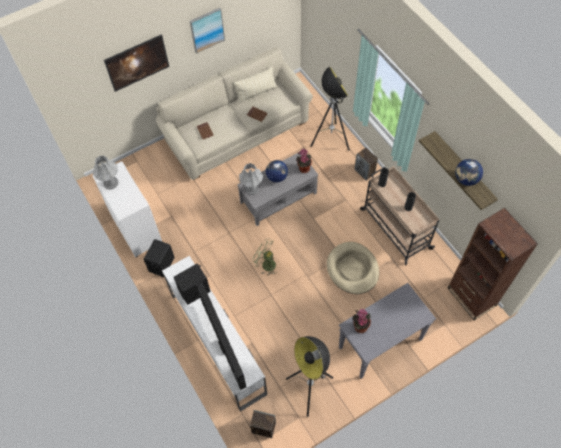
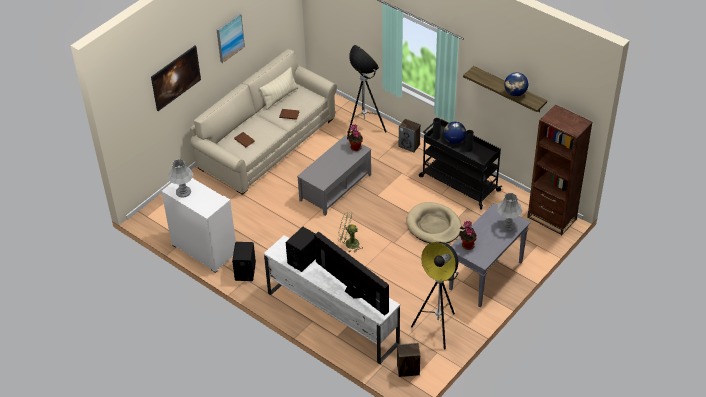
camera: 20 degrees left, 15 degrees down
(252, 189) = (313, 175): grey table lamp -> grey table lamp (507, 225)
(276, 177) = (332, 160): globe -> globe (454, 141)
(395, 228) = (458, 183): beige cart -> black cart

